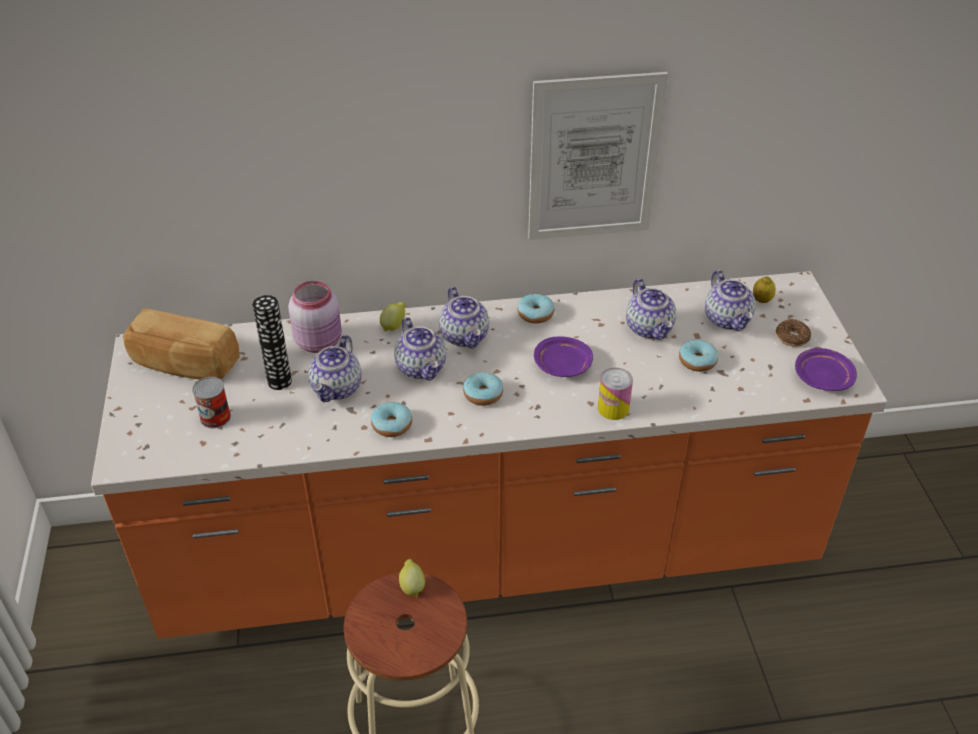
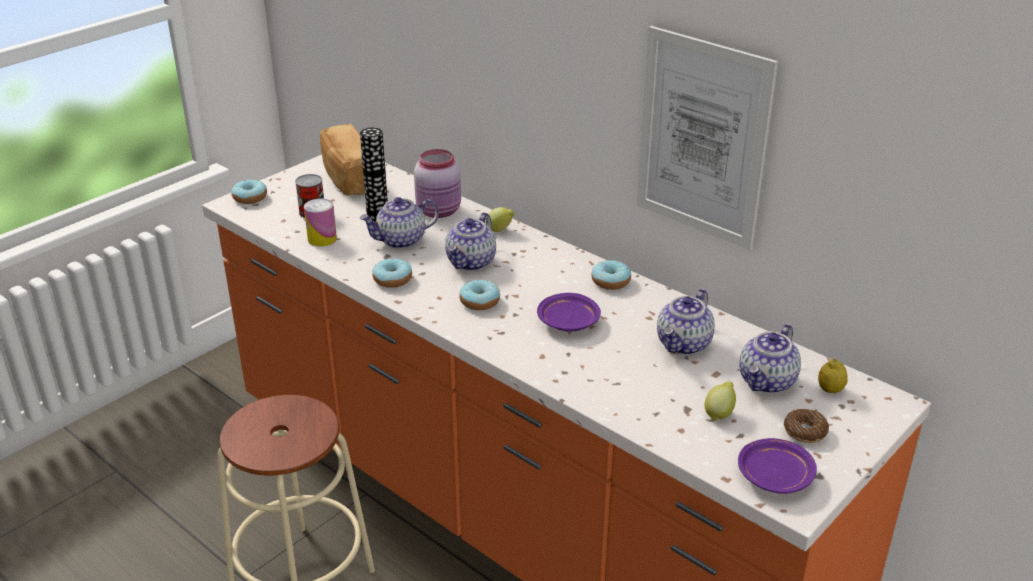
camera: 50 degrees right, 10 degrees down
(412, 586) = (316, 416): lemon -> lemon (719, 413)
(465, 336) = (534, 263): teapot -> none
(613, 408) = (551, 370): can -> can (322, 239)
(697, 361) = (680, 389): donut -> donut (250, 198)

